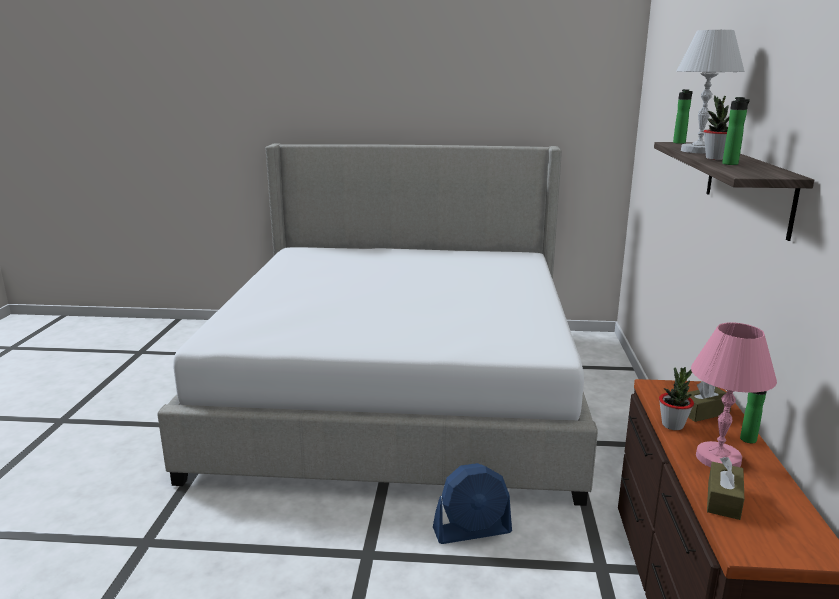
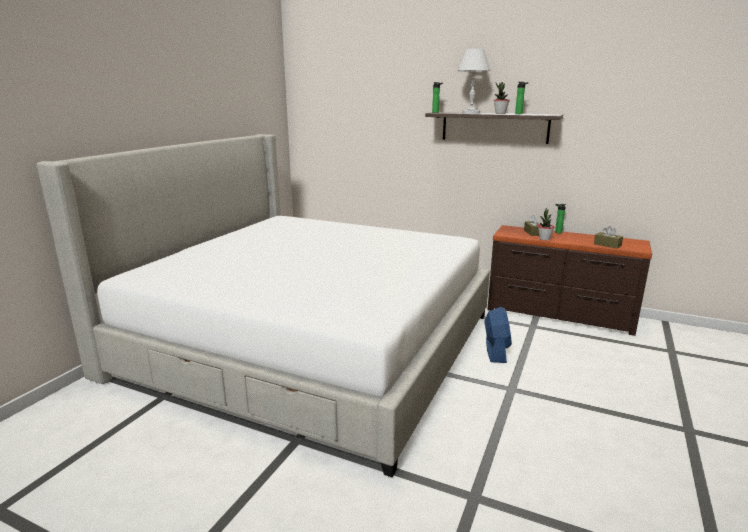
camera: 70 degrees left, 0 degrees up
(718, 458) = (575, 239): pink table lamp -> none

